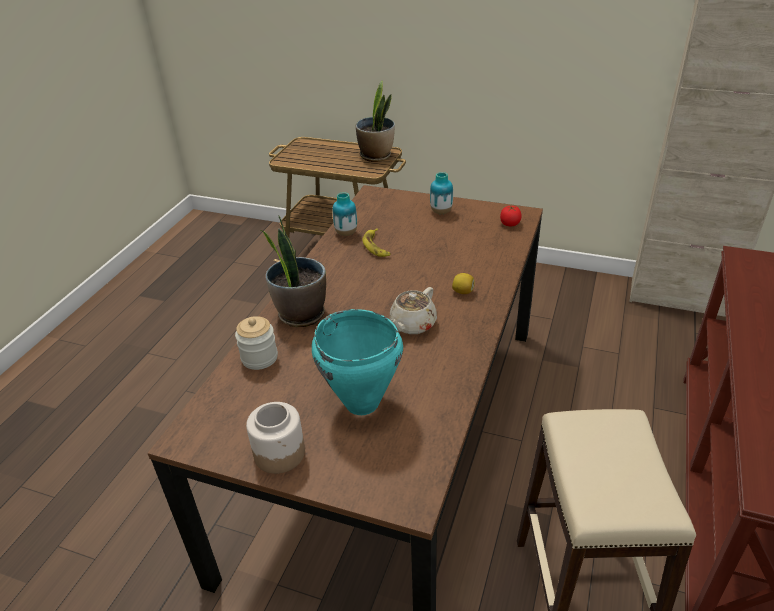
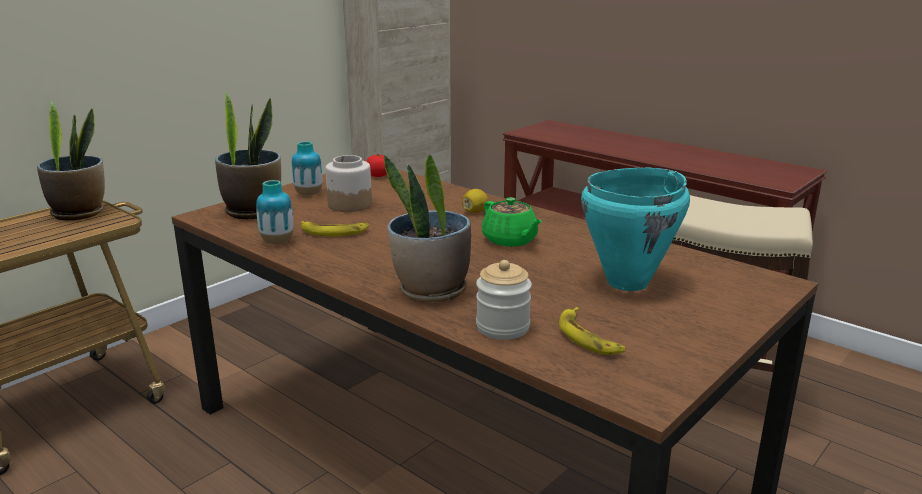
camera: 70 degrees left, 15 degrees down
(258, 399) = (588, 337): none -> banana
(280, 453) = (692, 336): jar -> jar (349, 205)
(391, 205) = (253, 211): none -> potted plant
(412, 324) = (510, 240): beige teapot -> green teapot

